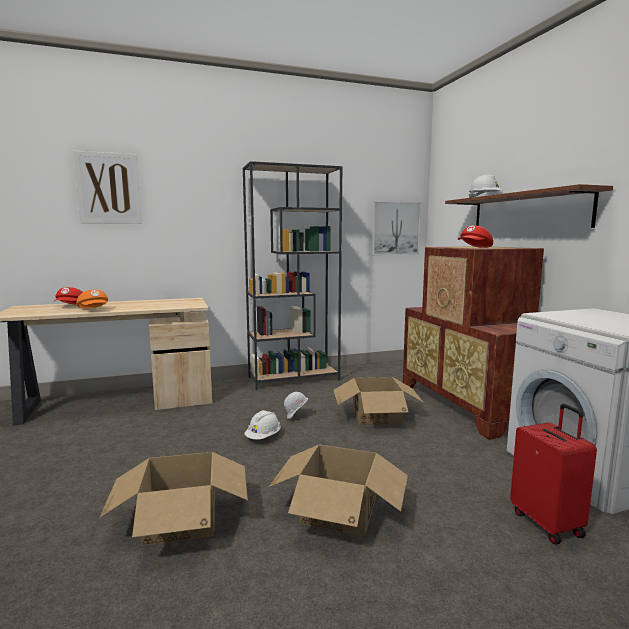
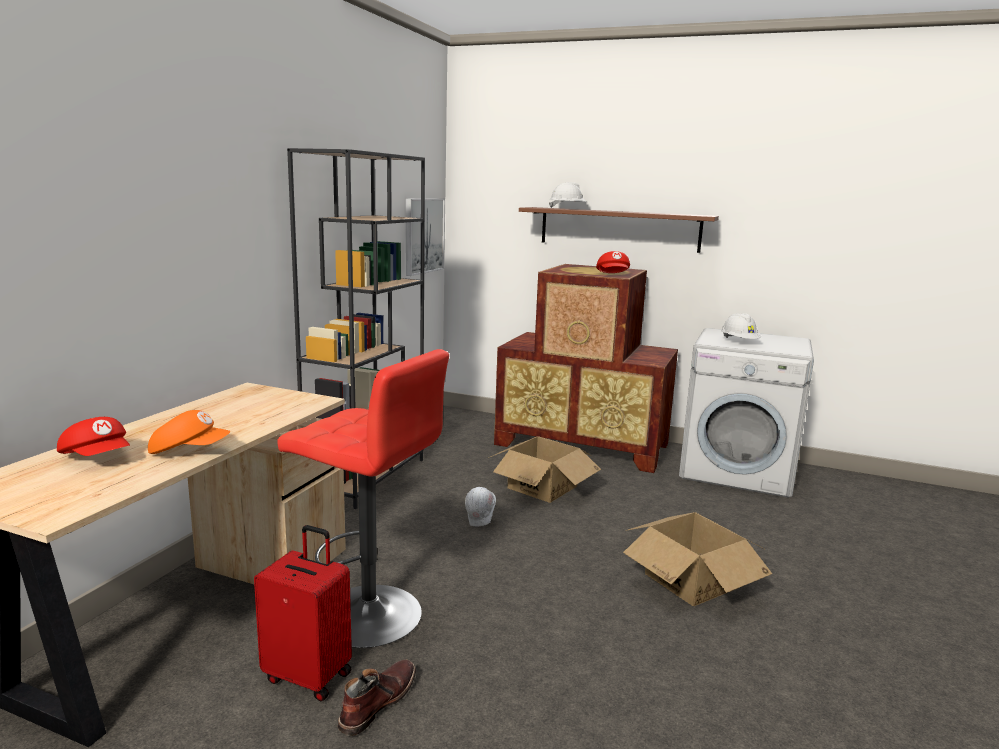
camera: 50 degrees left, 5 degrees up
(80, 462) = (377, 702): none -> brown boot
(108, 188) = (90, 188): picture -> none
(155, 431) = (369, 616): none -> red stool
(181, 519) = (621, 665): cardboard box -> none
(263, 437) = (501, 557): white hard hat -> white hard hat (739, 342)
(548, 523) = (784, 519): red suitcase -> red suitcase (309, 675)

